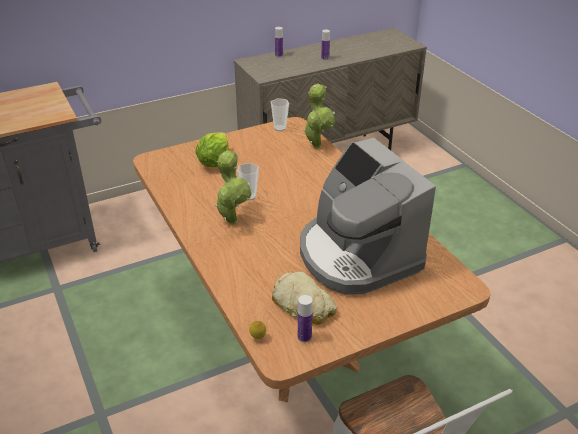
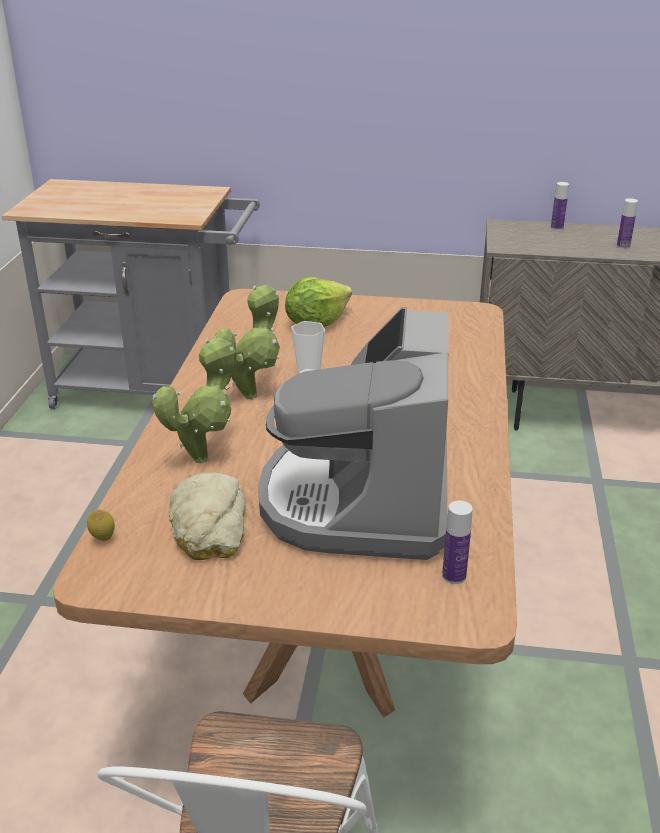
camera: 35 degrees right, 5 degrees down
(280, 128) = (452, 310): cup -> none
(304, 337) = (158, 566): bottle -> bottle (454, 576)
(317, 144) = (480, 344): potted plant -> potted plant (204, 456)

